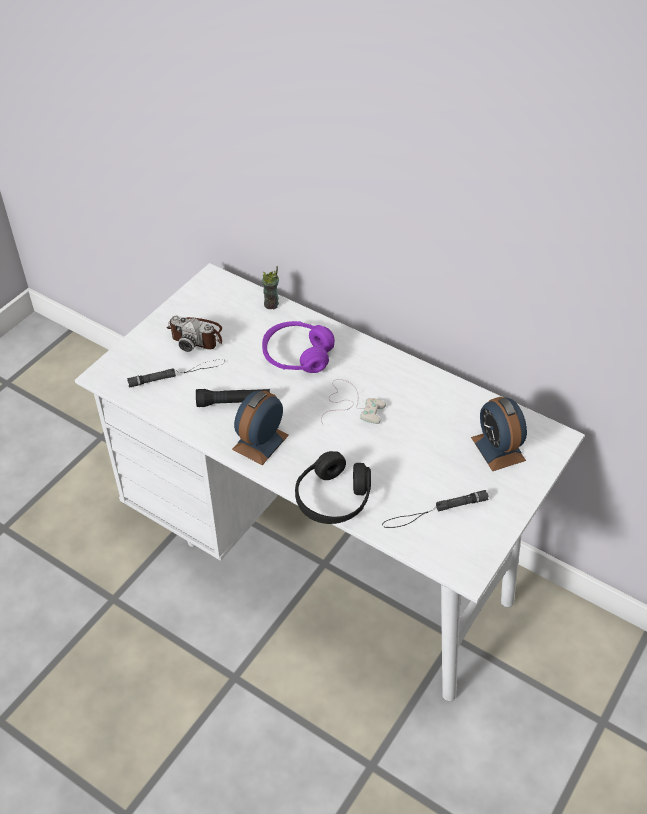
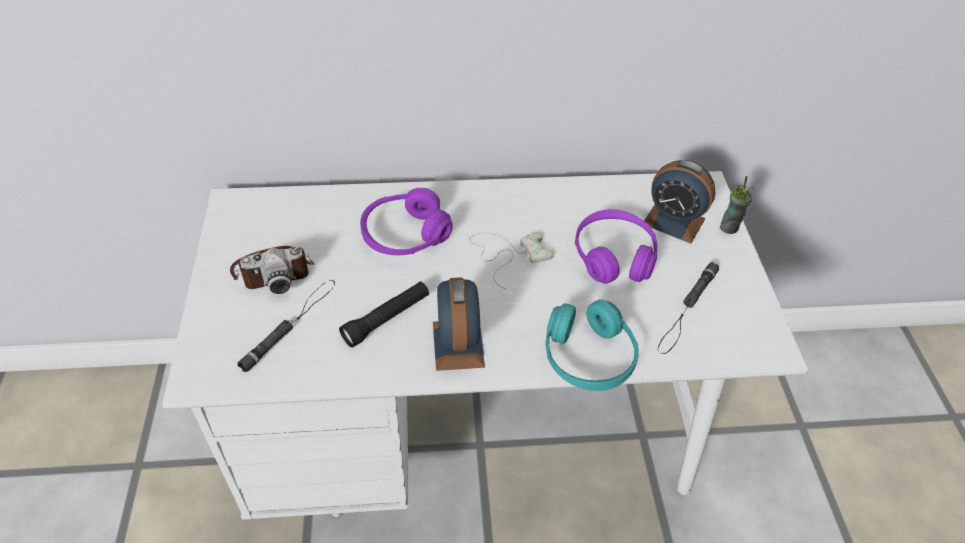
camera: 40 degrees left, 0 degrees up
(271, 304) = (326, 198): cup -> cup (729, 227)
(333, 498) = (588, 356): black headphones -> turquoise headphones
(423, 447) = (613, 256): none -> purple headphones

